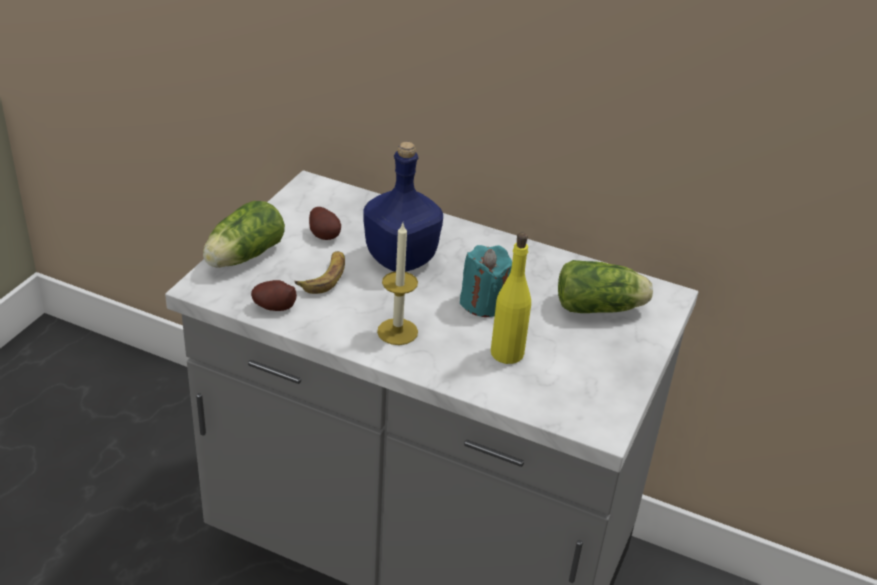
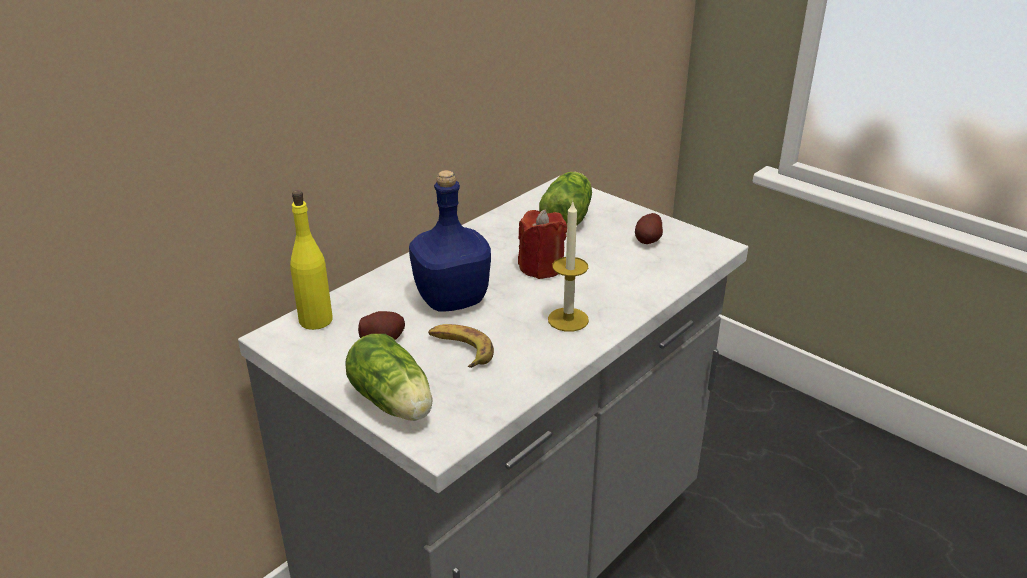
camera: 70 degrees left, 5 degrees down
(274, 306) = (499, 391): potato -> potato (648, 240)
(483, 303) = (541, 267): turquoise candle -> red candle
(507, 353) = (615, 269): yellow bottle -> yellow bottle (315, 320)

